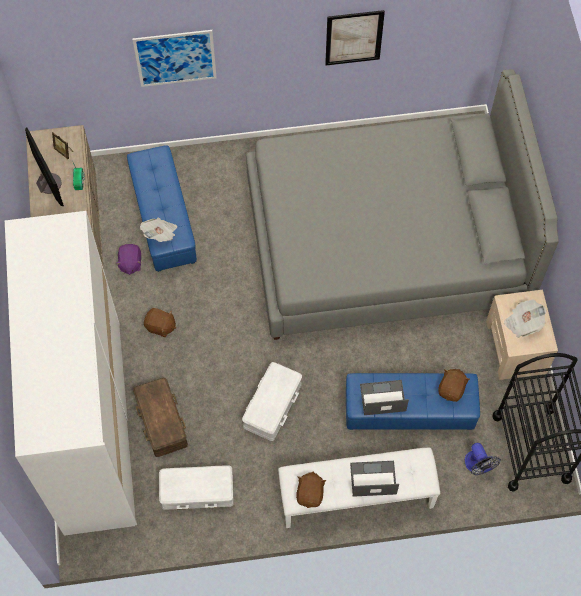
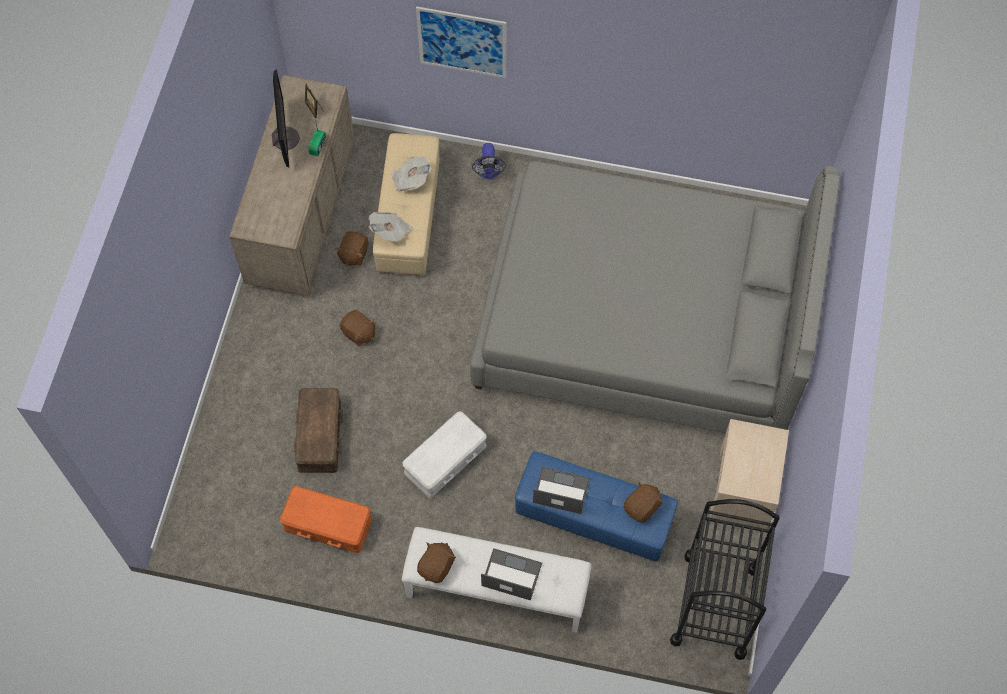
camera: 20 degrees right, 0 degrees up
(93, 425) = (246, 415): white wardrobe -> none
(130, 263) = (353, 254): purple plush toy -> brown plush toy
(164, 219) = (409, 217): blue ottoman -> beige ottoman
(197, 491) = (327, 524): white storage box -> orange storage box
(354, 37) = (668, 78): picture -> none
(478, 466) = (646, 604): fan -> fan (488, 172)
(523, 323) = (750, 460): newspaper -> newspaper (410, 179)

